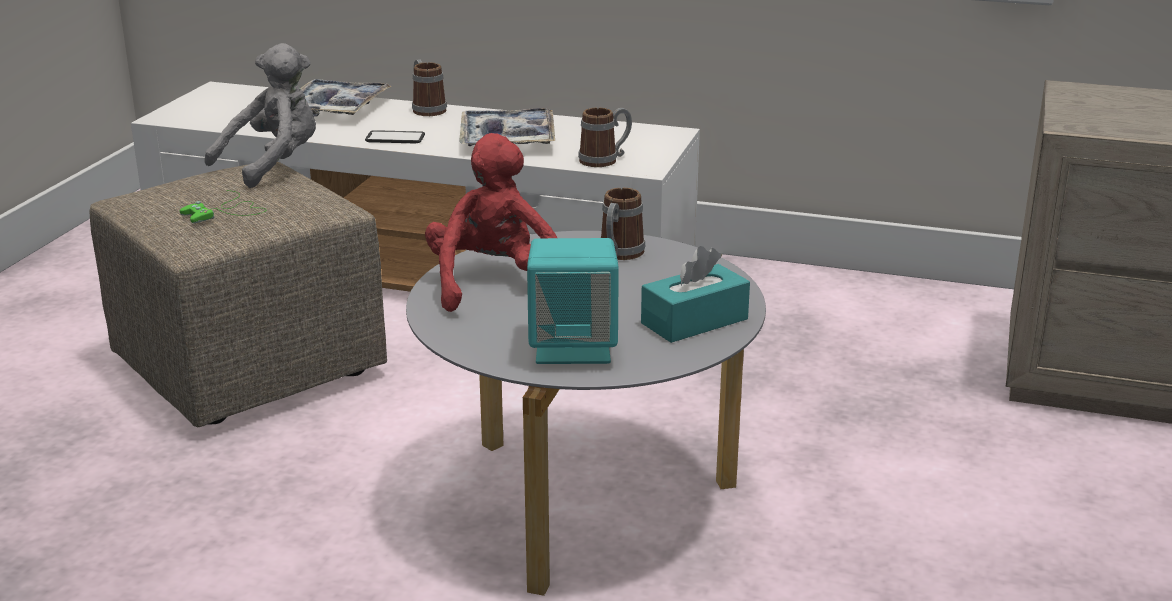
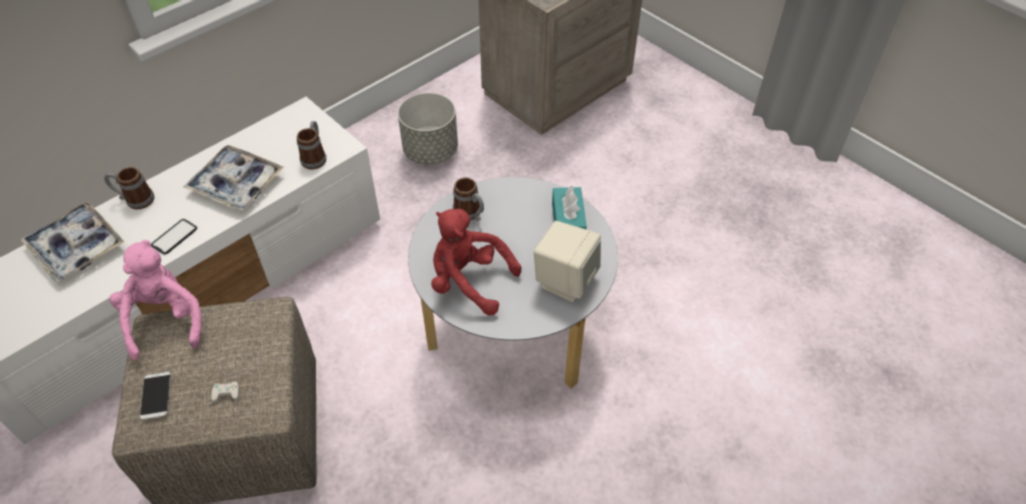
camera: 60 degrees left, 25 degrees up
(169, 189) = (156, 396): none -> phone
(226, 212) = (233, 374): green game controller -> white game controller
(274, 165) = (165, 320): grey plush toy -> pink plush toy
(573, 348) = (565, 280): turquoise speaker -> beige speaker
(837, 328) = (430, 151): none -> grey planter

